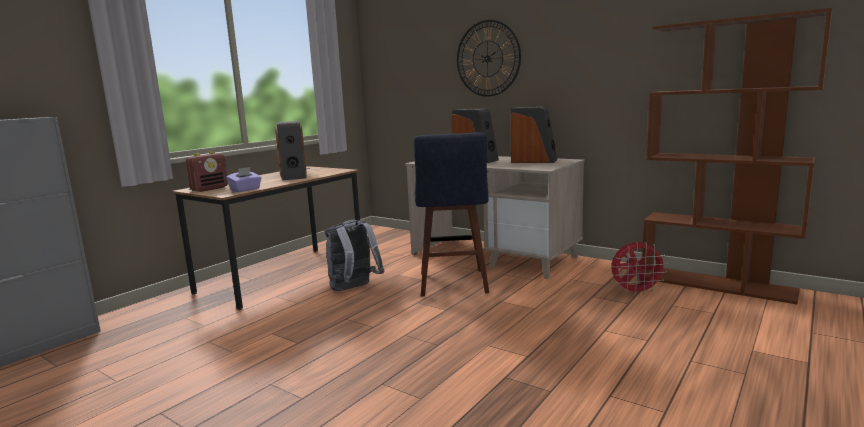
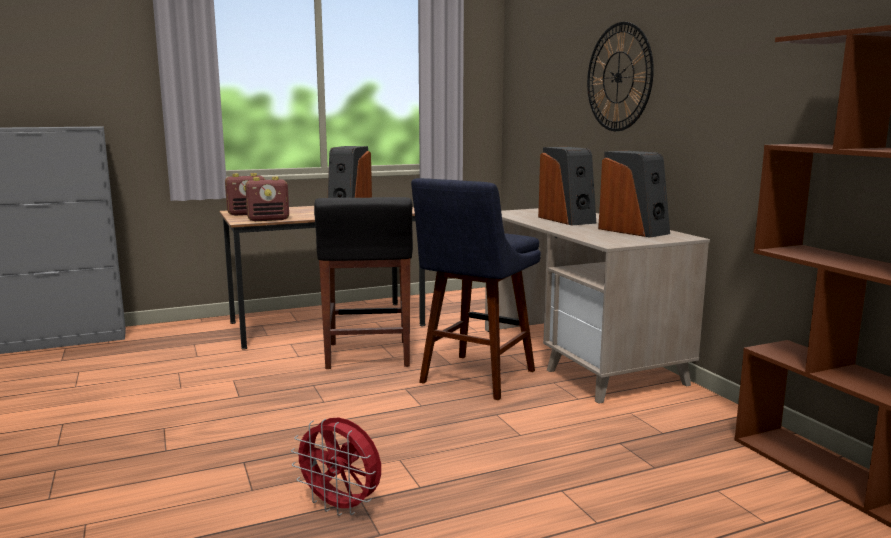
camera: 30 degrees right, 0 degrees up
(245, 190) = (269, 219): purple tissue box -> radio
(354, 289) = (368, 355): grey backpack -> black stool
(636, 292) = (693, 456): red fan -> red fan (341, 507)

